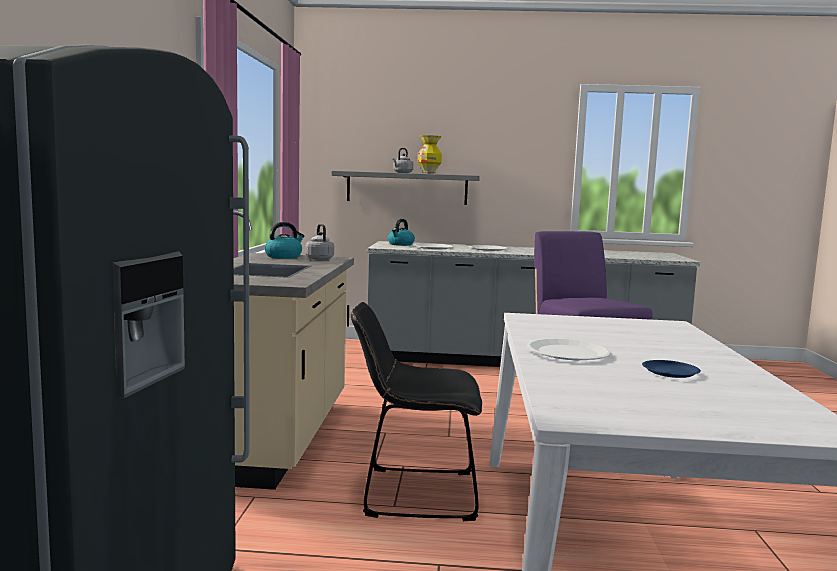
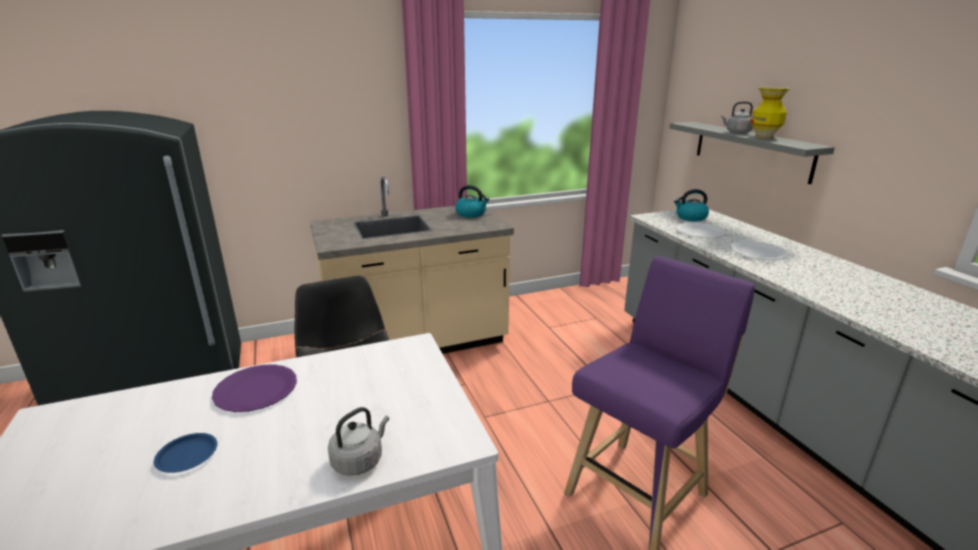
camera: 65 degrees right, 15 degrees up
(319, 259) = (477, 223): grey kettle -> grey kettle (359, 460)
(568, 352) = (255, 390): white plate -> purple plate

